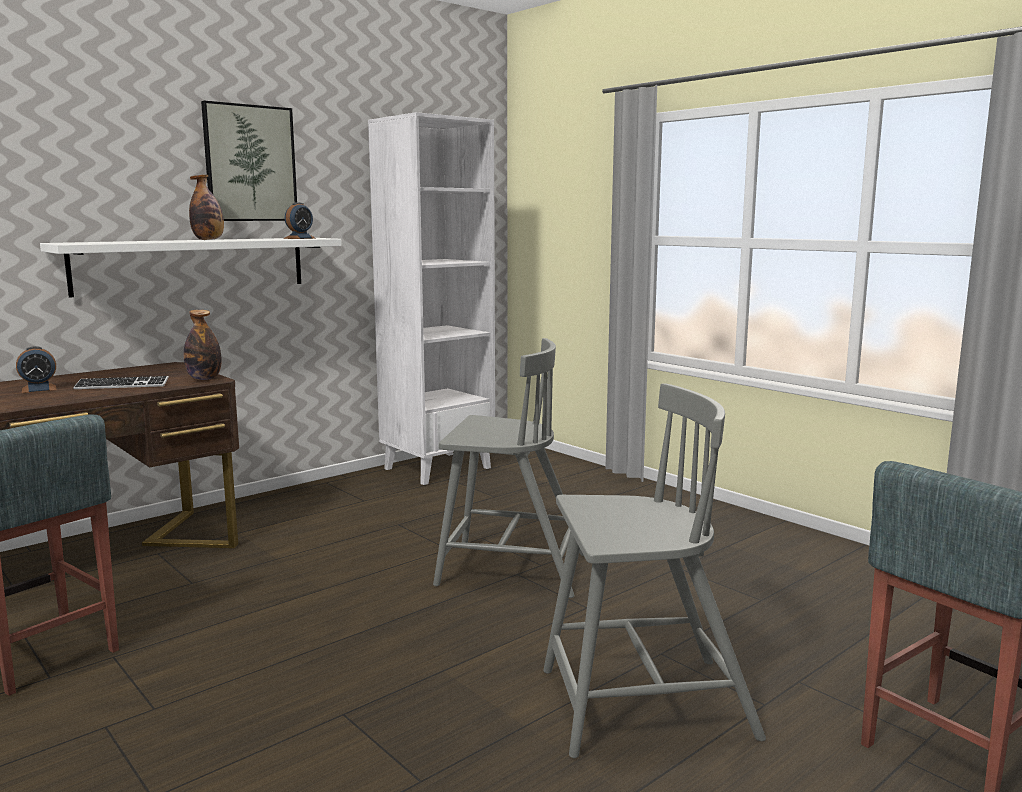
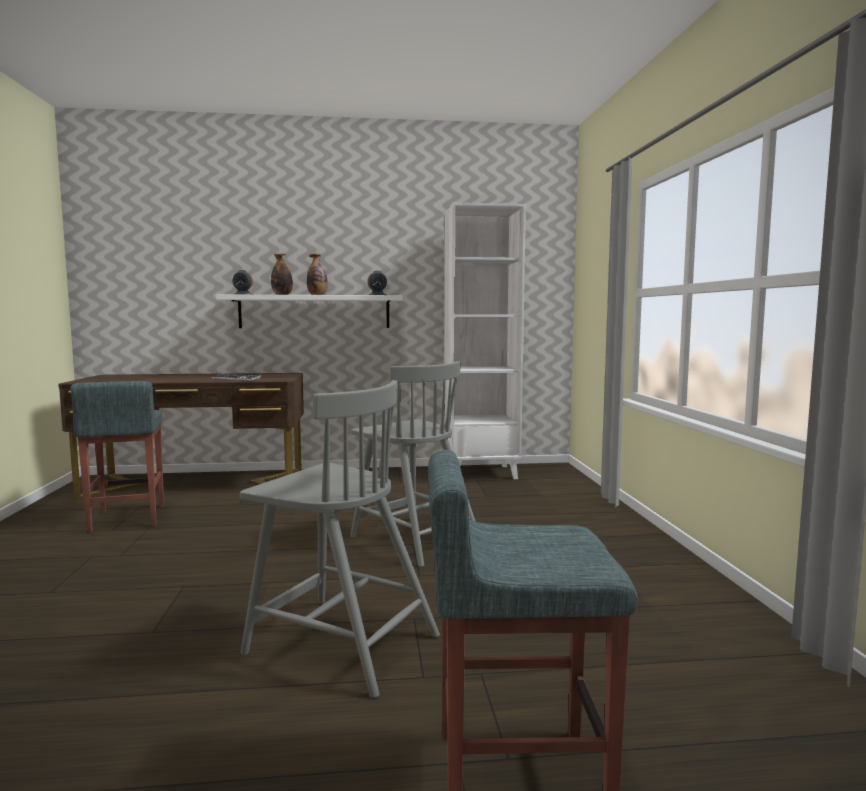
camera: 35 degrees right, 5 degrees down
(39, 389) = (199, 377): alarm clock -> alarm clock (243, 294)
(204, 378) = (281, 379): bottle -> bottle (282, 295)
(250, 163) = (356, 247): picture -> none

